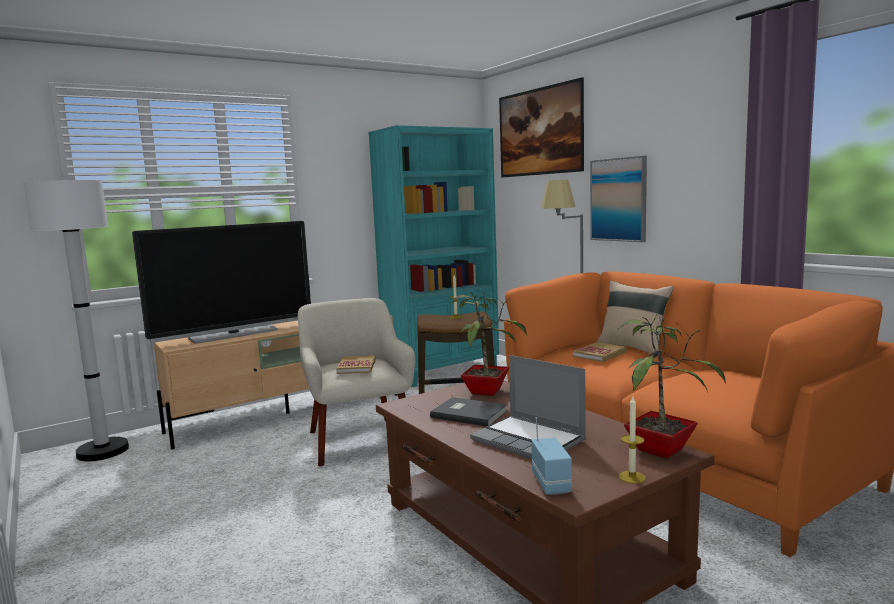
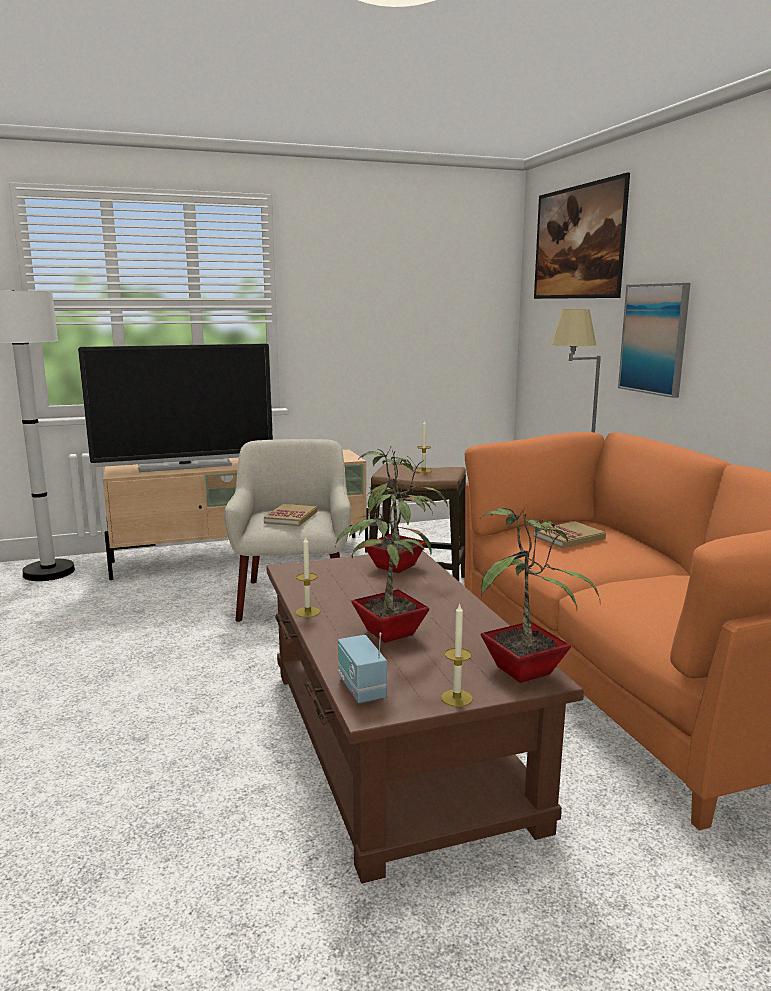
camera: 15 degrees right, 5 degrees up
(443, 371) = (437, 530): turquoise bookcase -> none
(448, 434) = (307, 612): none -> candle
(469, 413) = (352, 591): grey book -> none
(530, 440) = (387, 634): laptop -> potted plant
(552, 483) = (361, 689): radio -> radio turned 150 degrees clockwise
(633, 348) = (621, 534): beige pillow -> none

